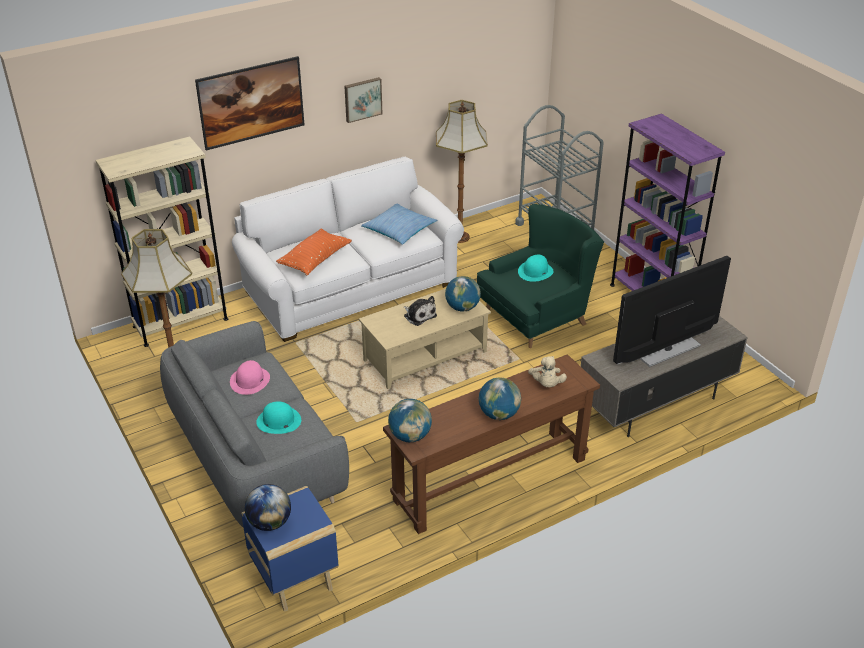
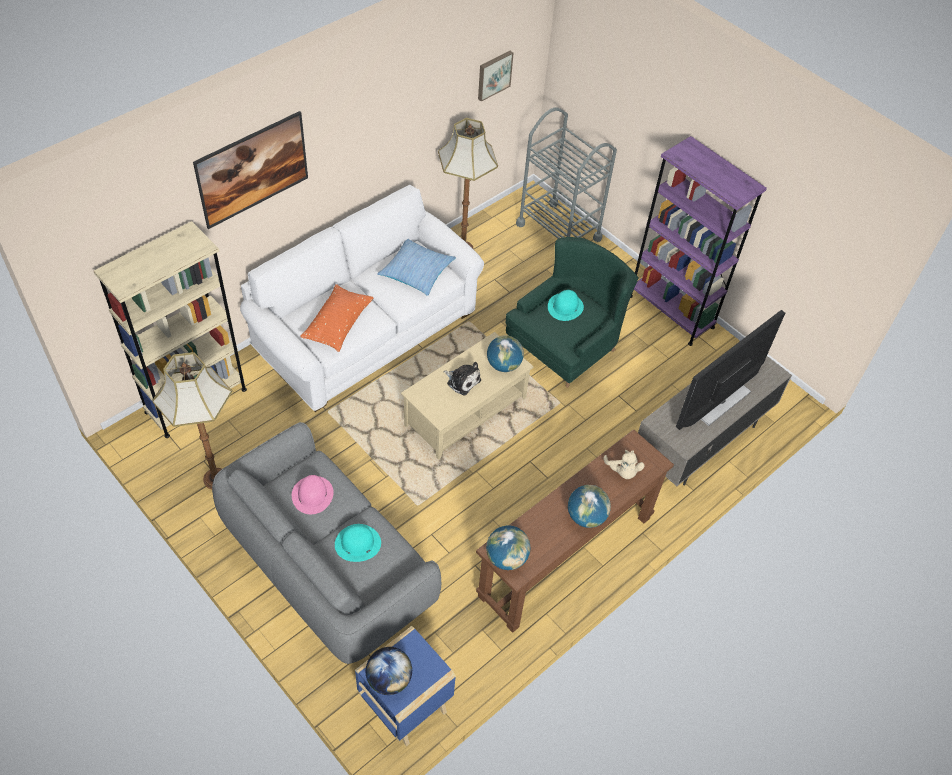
camera: 15 degrees left, 15 degrees up
(362, 99) = (365, 136): picture -> picture (493, 75)

